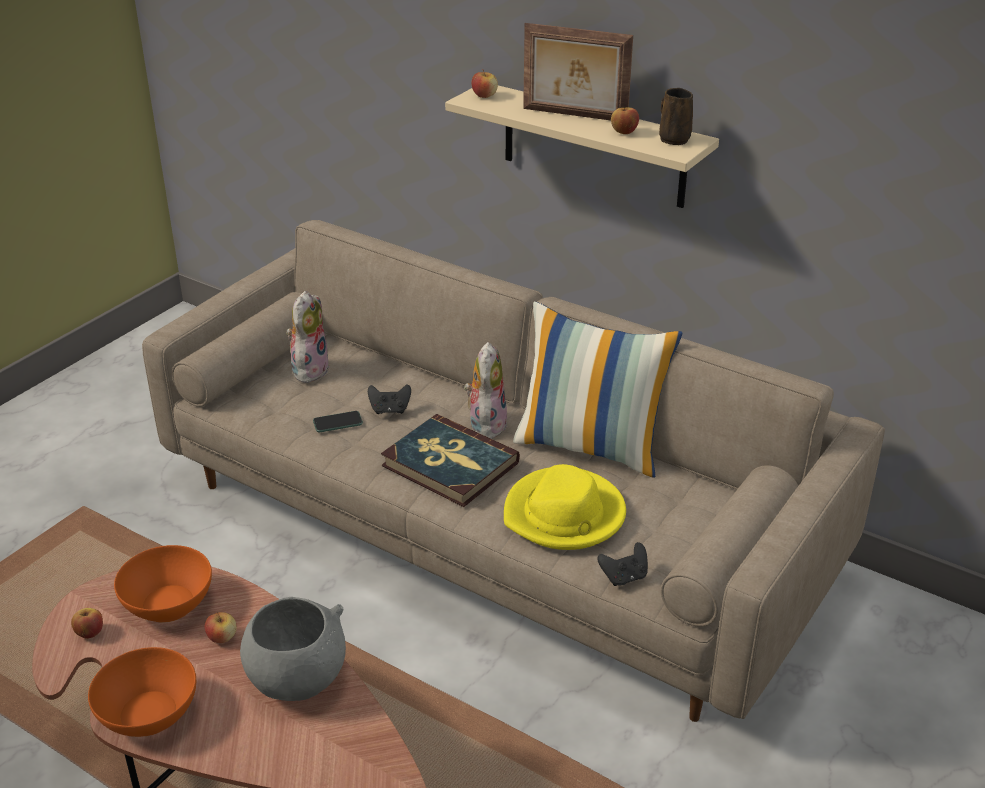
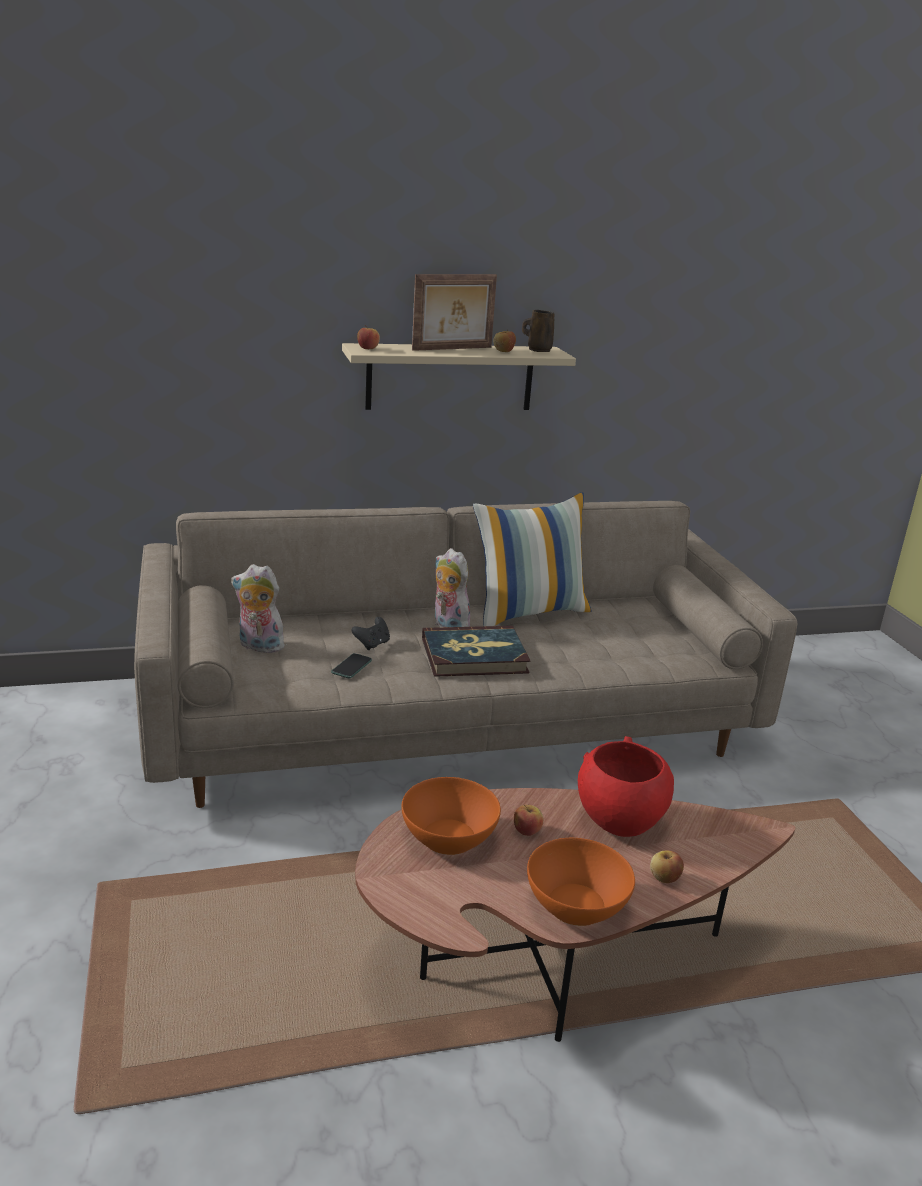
camera: 50 degrees left, 10 degrees down
(89, 633) = (430, 891): apple -> apple (664, 878)
(297, 680) = (619, 821): grey bowl -> red bowl
(309, 369) = (258, 646): plush toy -> plush toy turned 45 degrees counterclockwise
(564, 515) = (588, 649): yellow hat -> none
(624, 577) = (674, 663): black game controller -> none

